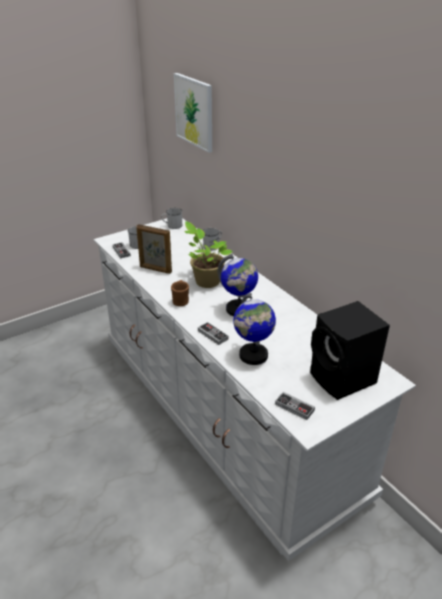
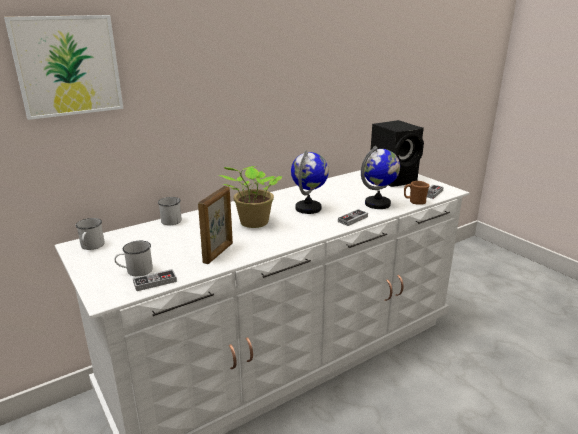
camera: 90 degrees left, 10 degrees down
(180, 300) = (293, 235): brown mug -> brown mug (414, 202)

